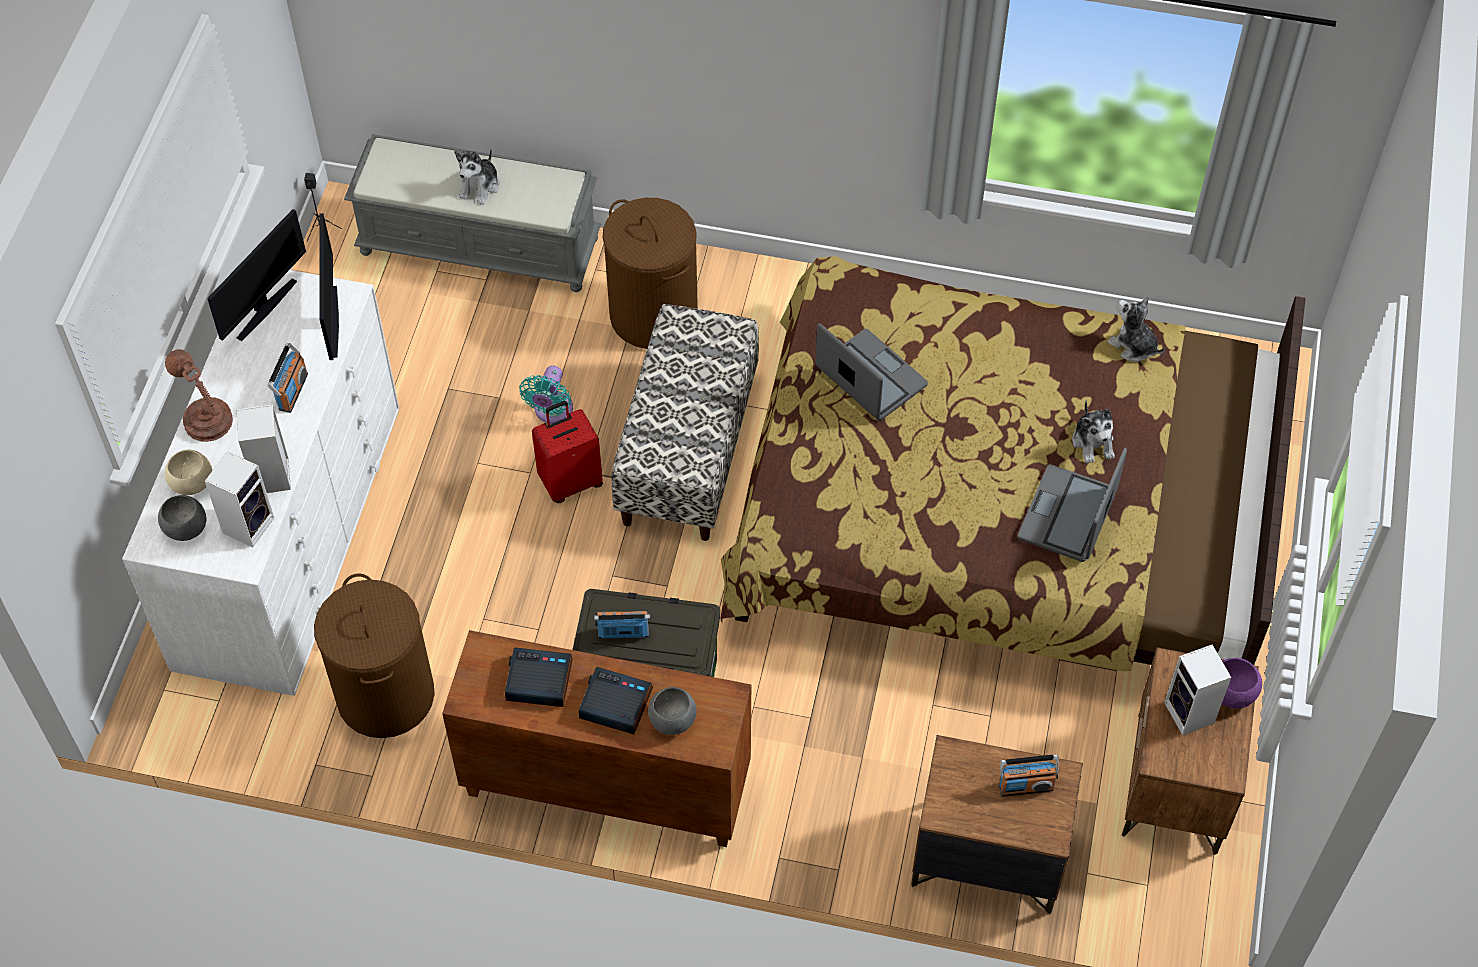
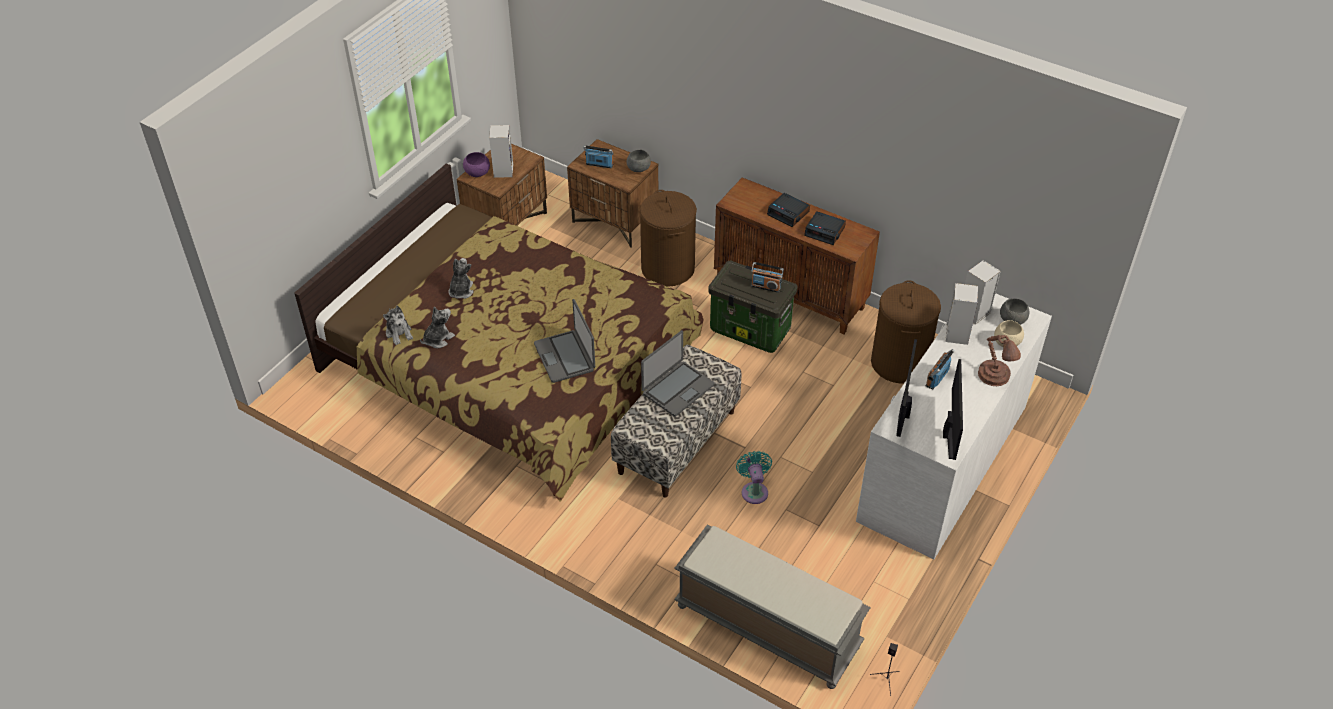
camera: 160 degrees left, 10 degrees down
(264, 308) = (948, 434): monitor -> monitor turned 135 degrees clockwise
(480, 186) = (765, 575): plush toy -> plush toy (438, 339)
(552, 411) = (754, 490): turquoise fan -> turquoise fan turned 45 degrees counterclockwise
(570, 481) = (757, 444): red suitcase -> none
(653, 315) = (662, 535): brown laundry basket -> brown laundry basket (668, 268)
(672, 720) = (762, 201): grey bowl -> grey bowl (639, 169)
(1068, 515) = (500, 261): laptop -> laptop (677, 389)

